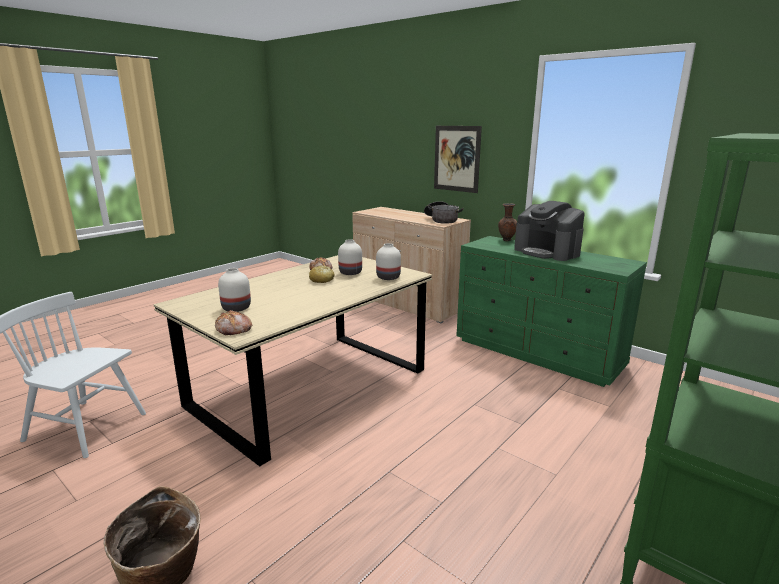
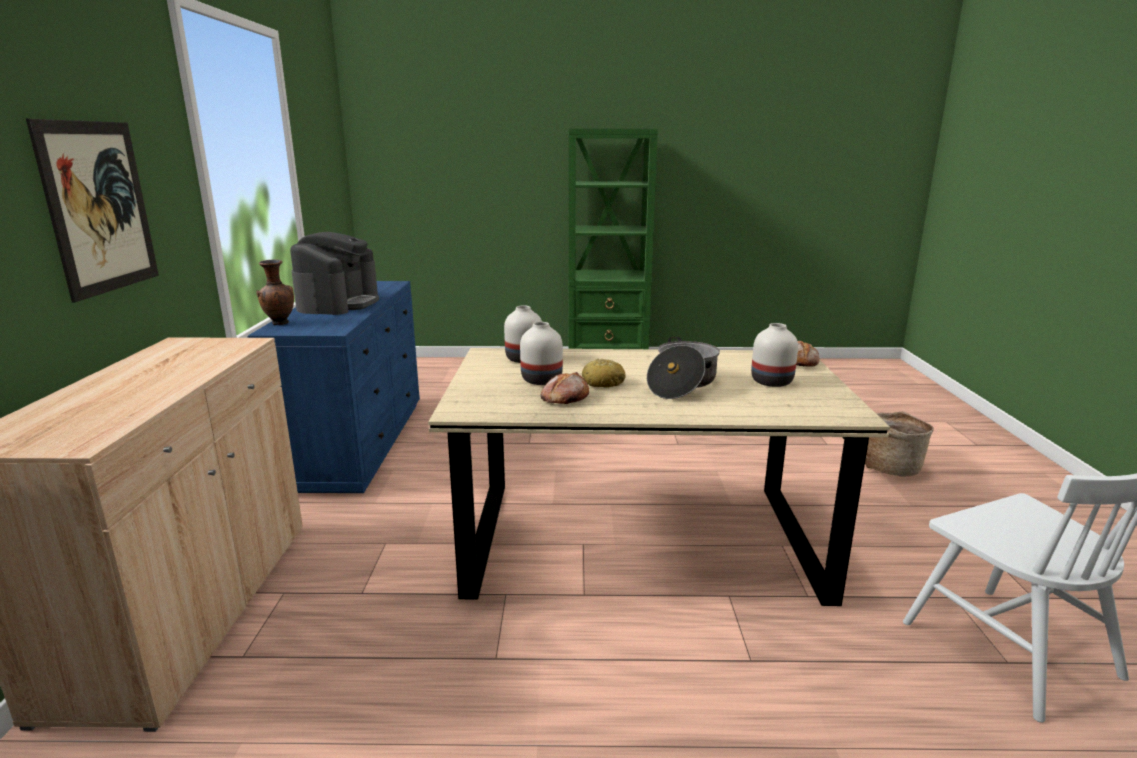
camera: 130 degrees left, 0 degrees up
(441, 220) = (192, 350): cooking pot -> cooking pot (682, 384)
(538, 352) = (358, 442): green dresser -> blue dresser

